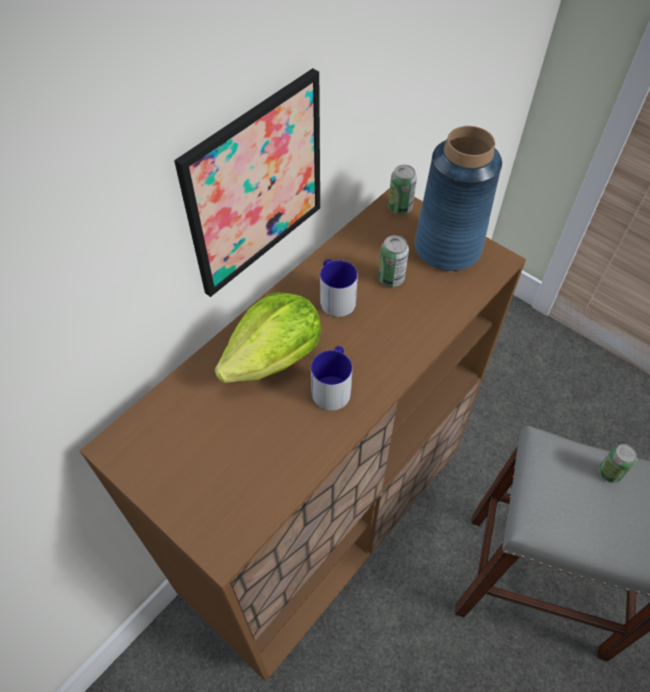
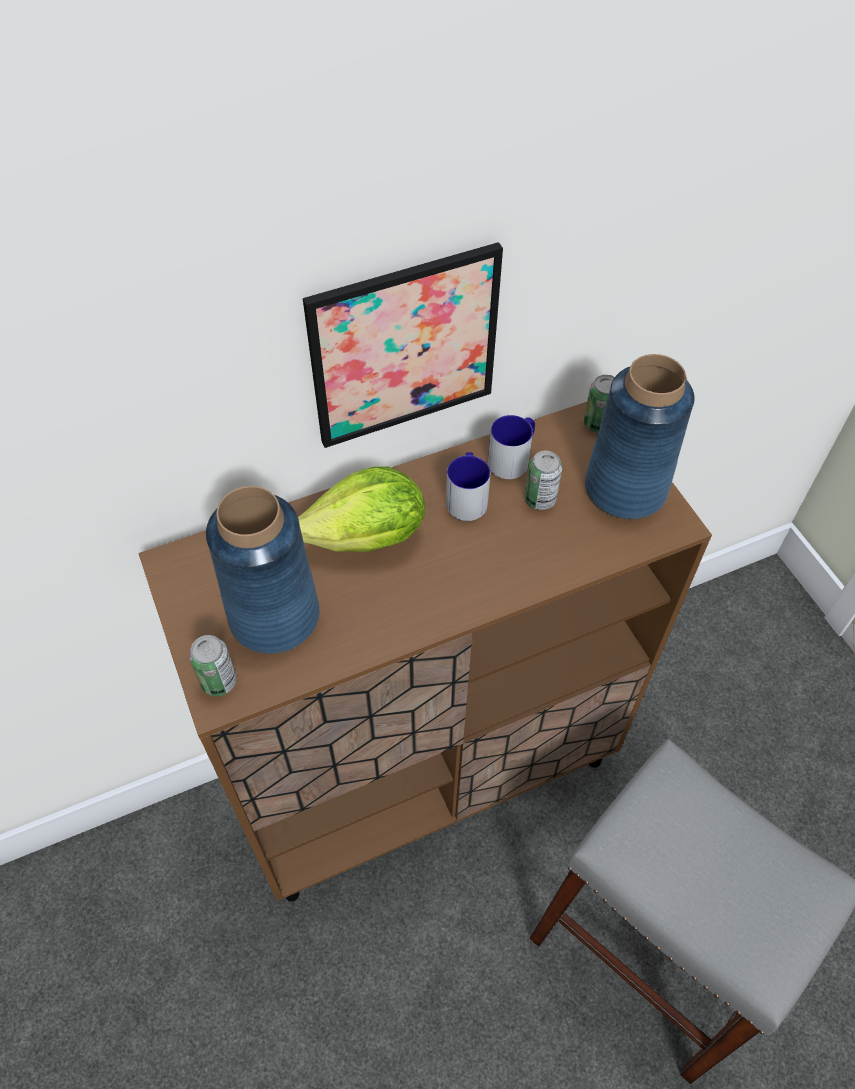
camera: 25 degrees right, 0 degrees up
(233, 454) = (275, 616): none -> blue vase
(333, 386) = (411, 589): mug -> mug (513, 458)
(609, 472) = (739, 835): can -> can (219, 681)

